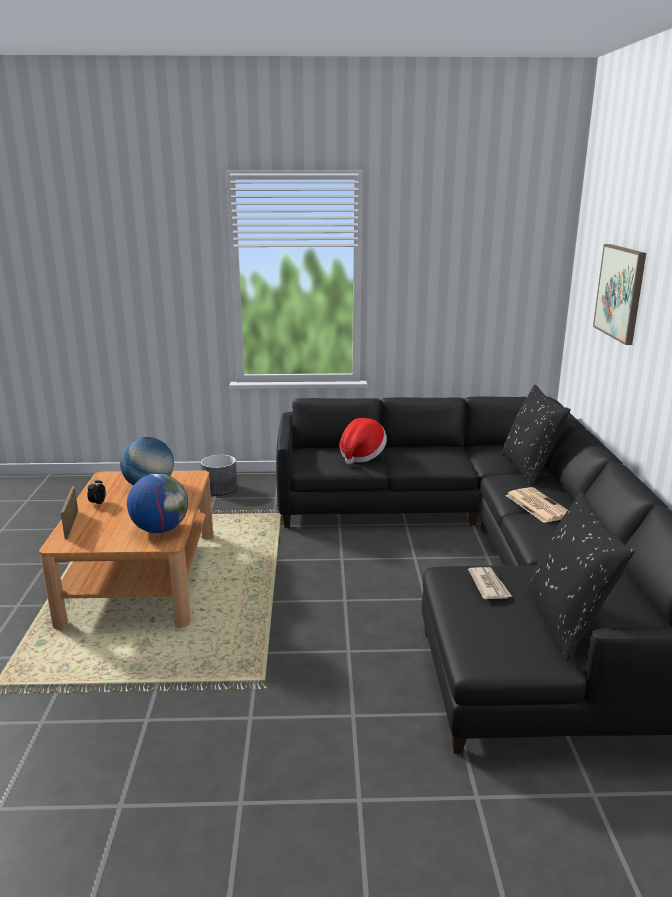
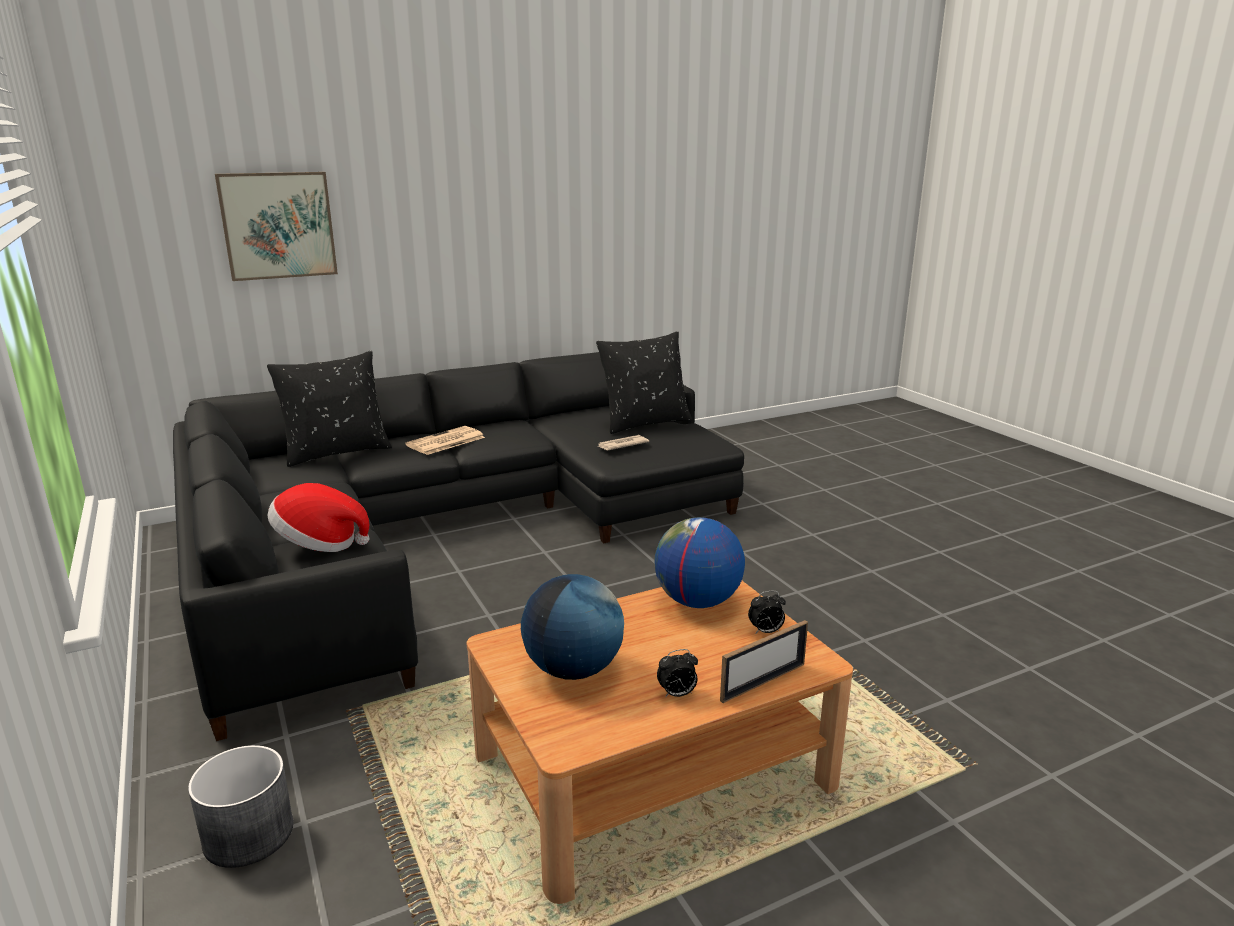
camera: 115 degrees left, 0 degrees up
(104, 539) = (766, 631): none -> alarm clock

